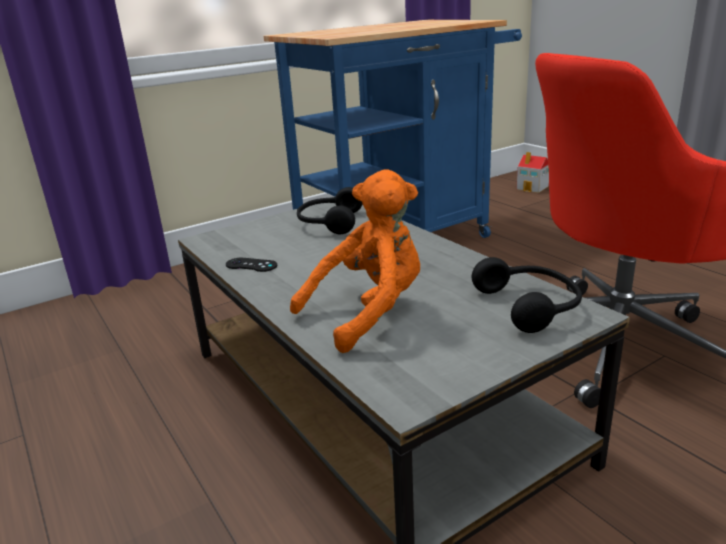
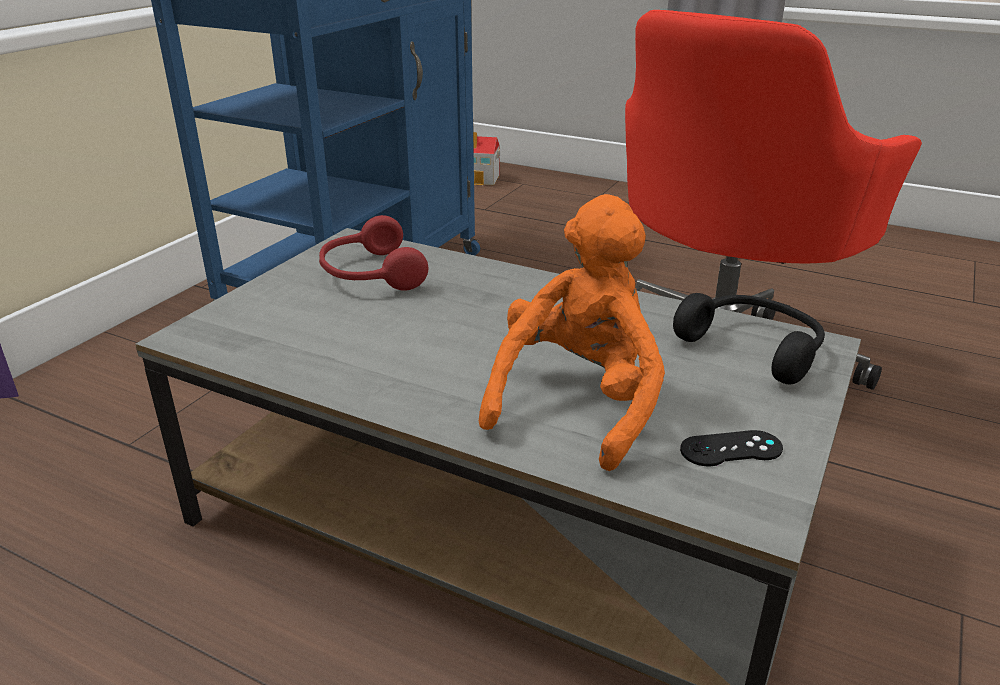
camera: 30 degrees left, 5 degrees up
(251, 265) = (321, 365): black game controller -> black game controller (731, 449)
(329, 223) = (369, 274): black headphones -> red headphones

